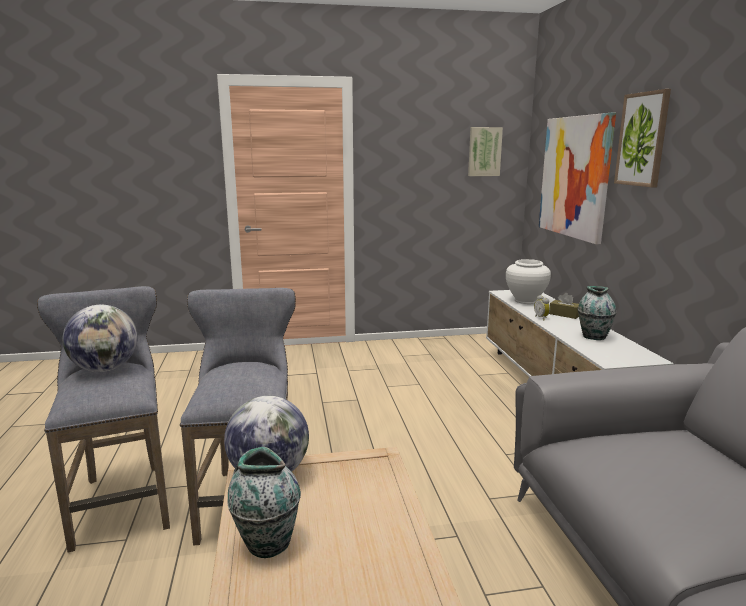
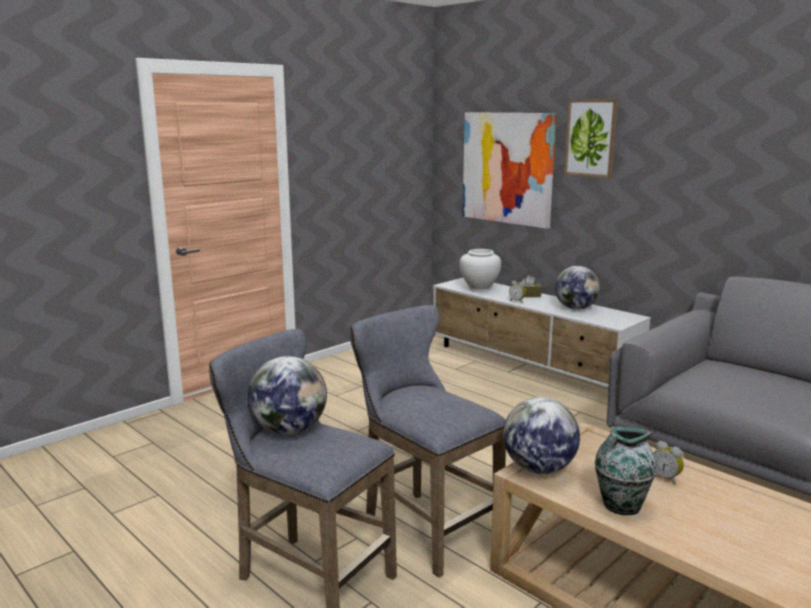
camera: 35 degrees left, 0 degrees up
(368, 537) = (666, 478): none -> alarm clock
(484, 151) = (400, 144): picture -> none
(593, 336) = (575, 308): vase -> globe

